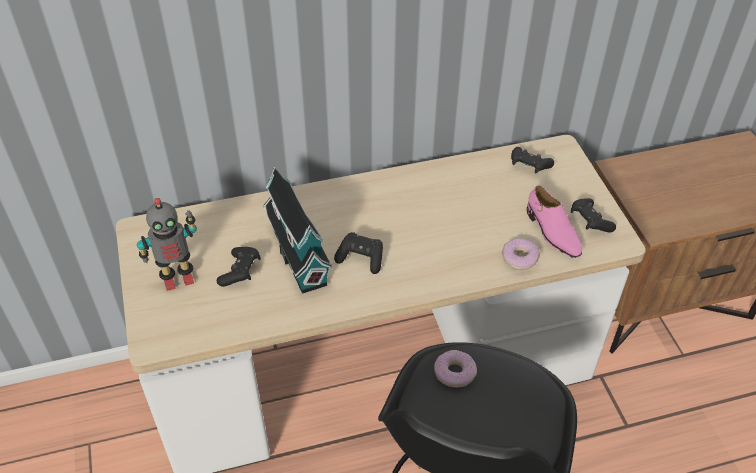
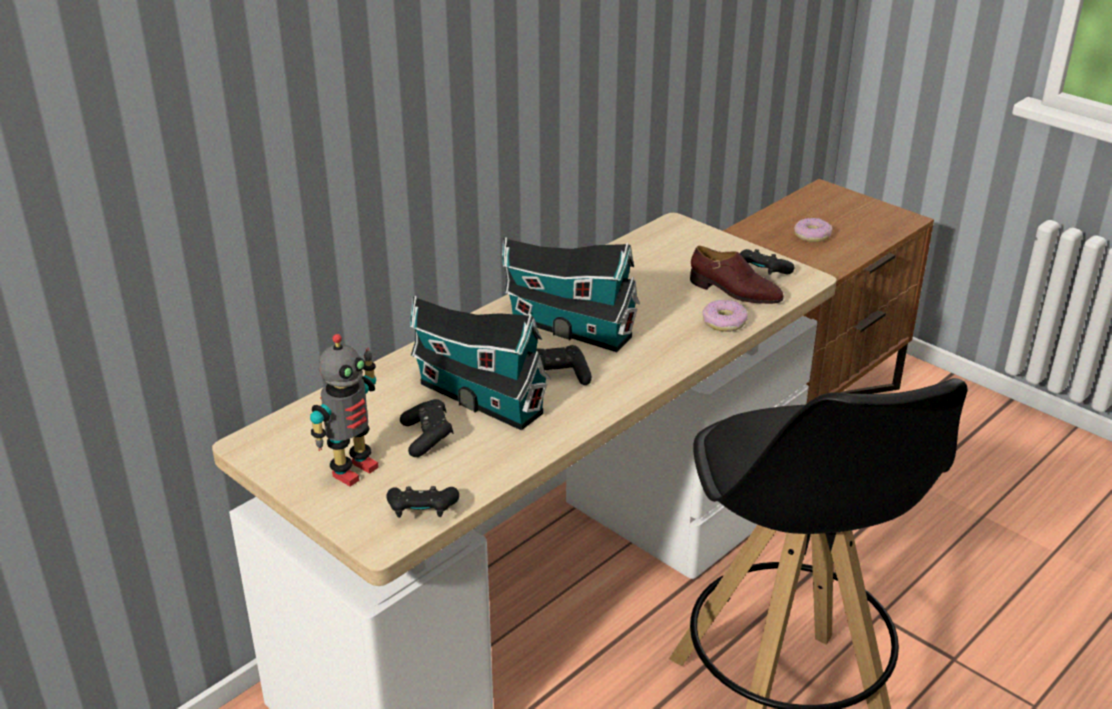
camera: 30 degrees left, 15 degrees down
(403, 215) = (567, 327): none -> toy house
(454, 372) = (753, 436): donut -> donut (811, 235)
(529, 166) = (657, 248): black game controller -> black game controller (422, 512)
(552, 232) = (735, 292): pink shoe -> brown shoe

